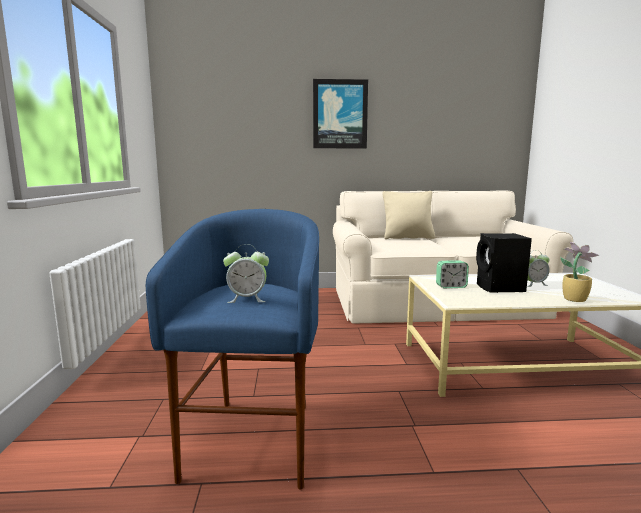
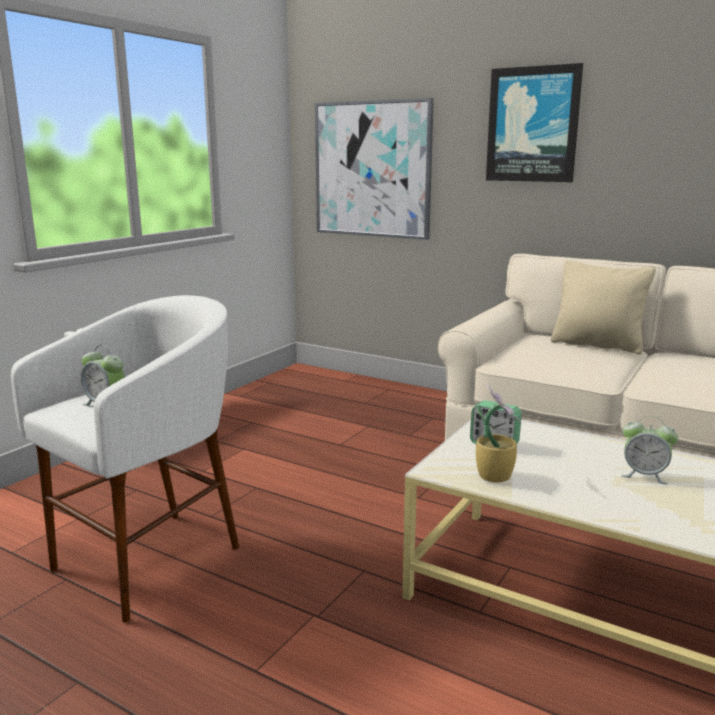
camera: 35 degrees right, 5 degrees up
(228, 142) = (372, 169): none -> picture
(254, 440) = (151, 560): blue stool -> white stool
(500, 288) = (564, 467): black speaker -> none
(573, 299) = (644, 519): potted plant -> potted plant (494, 475)

